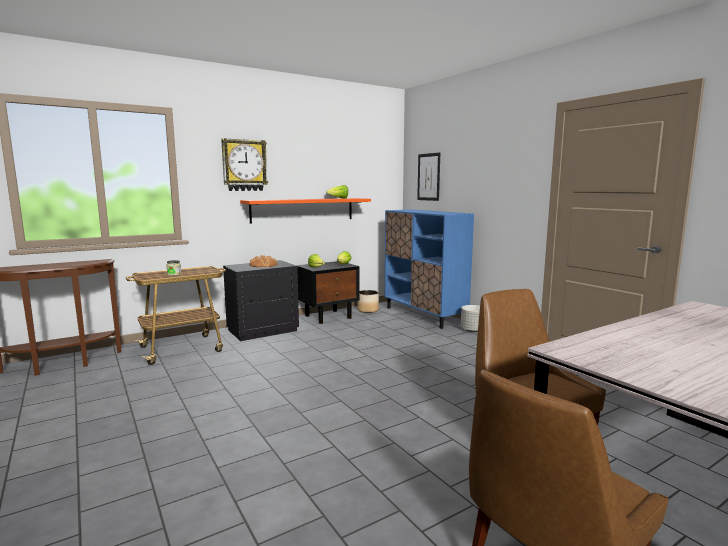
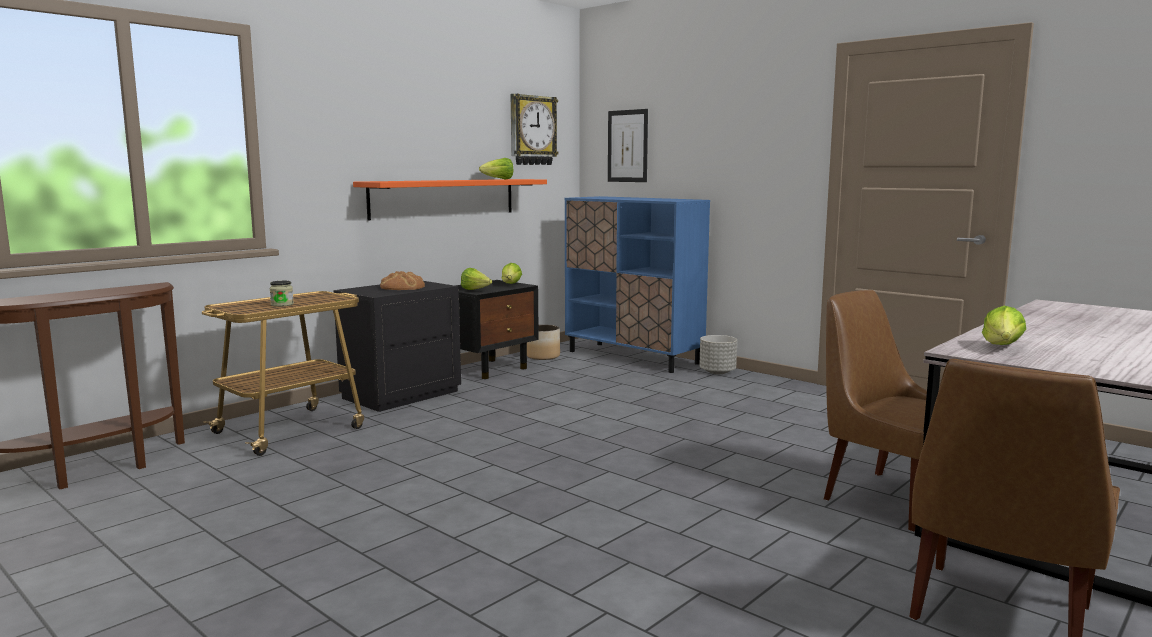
camera: 15 degrees left, 0 degrees up
(244, 165) = (359, 124): wall clock -> wall clock (532, 130)
(601, 349) = (1001, 347): none -> lettuce

